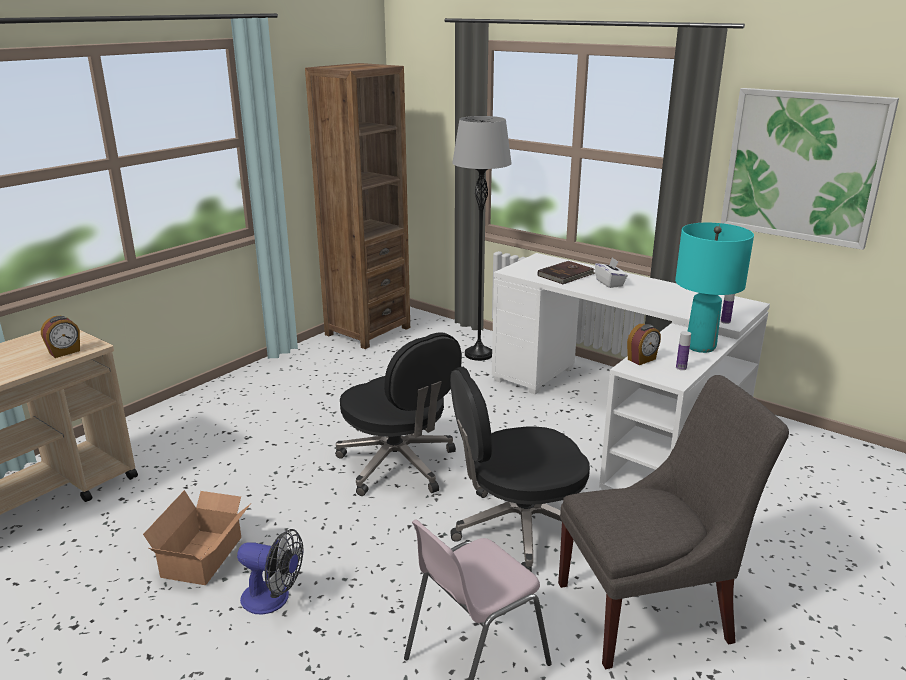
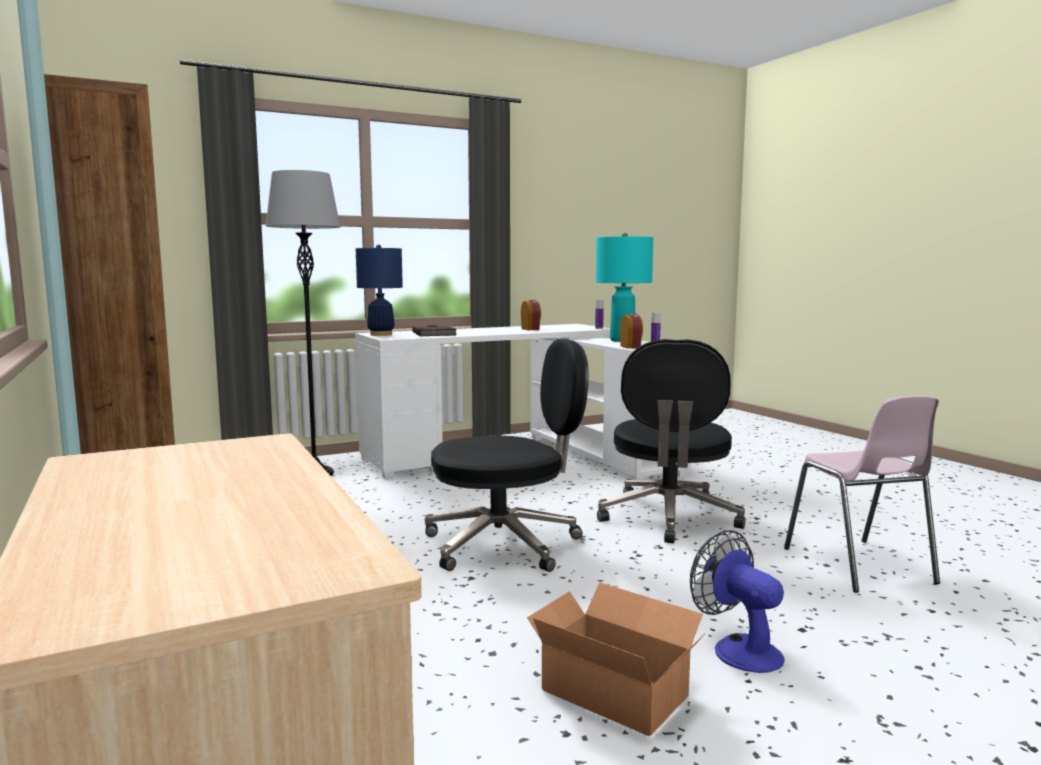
camera: 65 degrees left, 15 degrees down
(65, 352) = (253, 456): alarm clock -> alarm clock (530, 329)
(273, 599) = (738, 649): fan -> fan turned 75 degrees counterclockwise
(532, 262) = (381, 334): none -> blue table lamp
(610, 283) = (477, 331): white tissue box -> none
(650, 610) = (801, 502): grey chair -> none
(802, 166) = (563, 215): picture -> none

